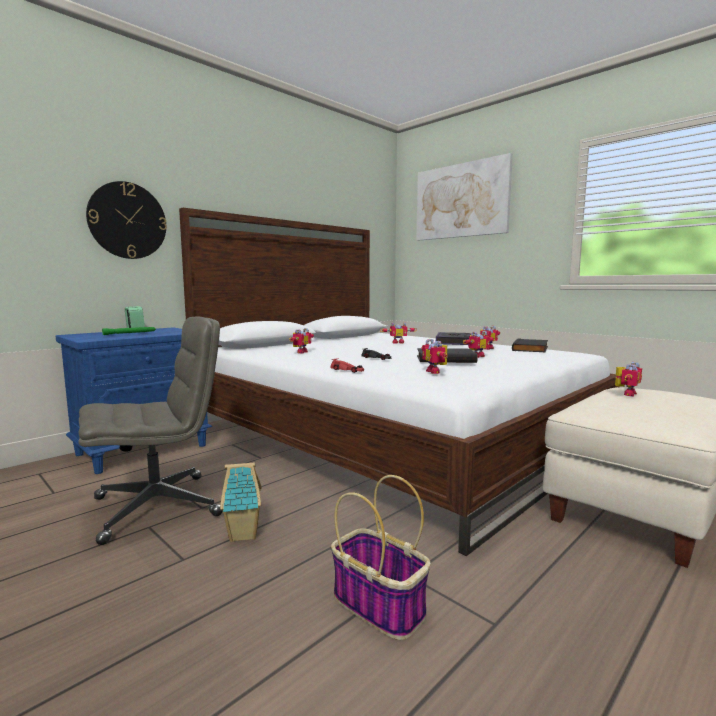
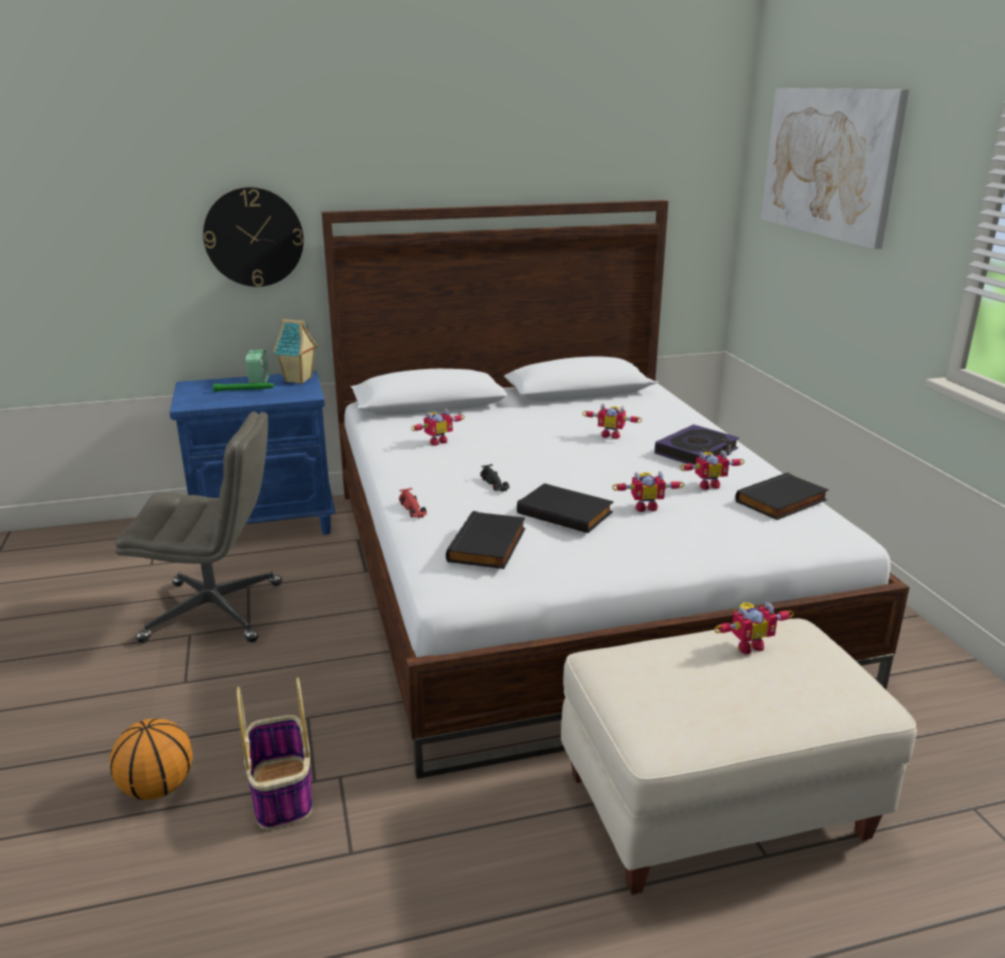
camera: 30 degrees right, 15 degrees up
(244, 534) = (254, 673): toy house -> toy house (299, 380)
(251, 652) = (156, 788): none -> basketball
(436, 372) = (489, 545): toy robot -> black book

